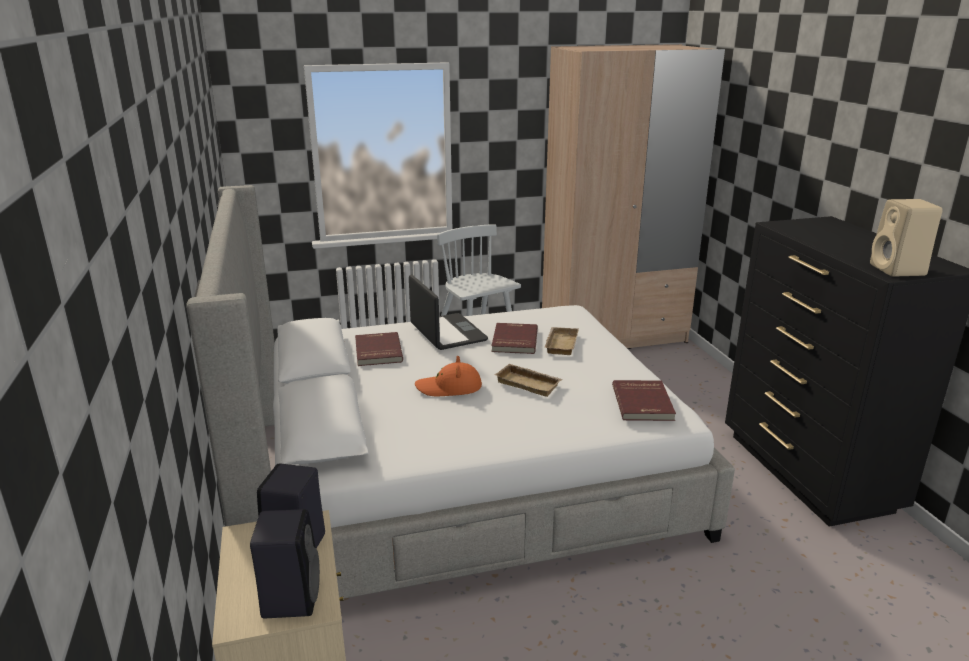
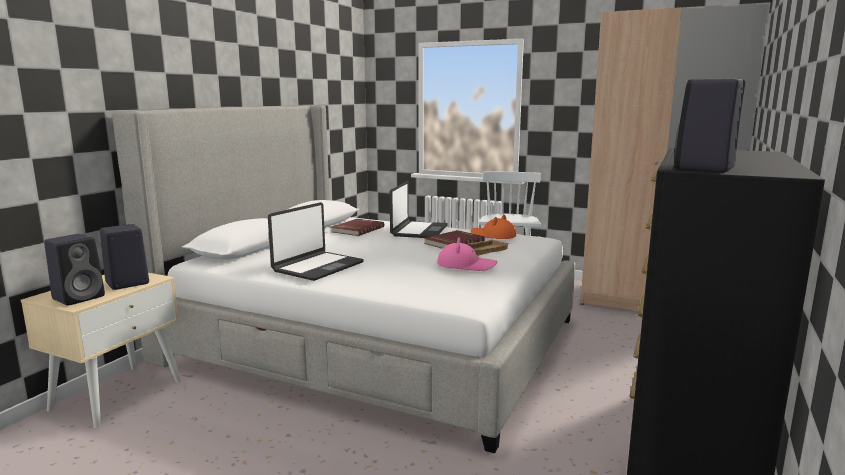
camera: 40 degrees right, 10 degrees down
(449, 387) = (353, 250): orange hat -> orange hat (493, 236)
(468, 426) = (317, 267): none -> laptop
(529, 383) = (404, 260): beige tray -> none
(592, 371) = (466, 265): none -> pink hat
(644, 403) = (459, 288): red book -> none
(898, 270) = (704, 169): beige speaker -> black speaker

